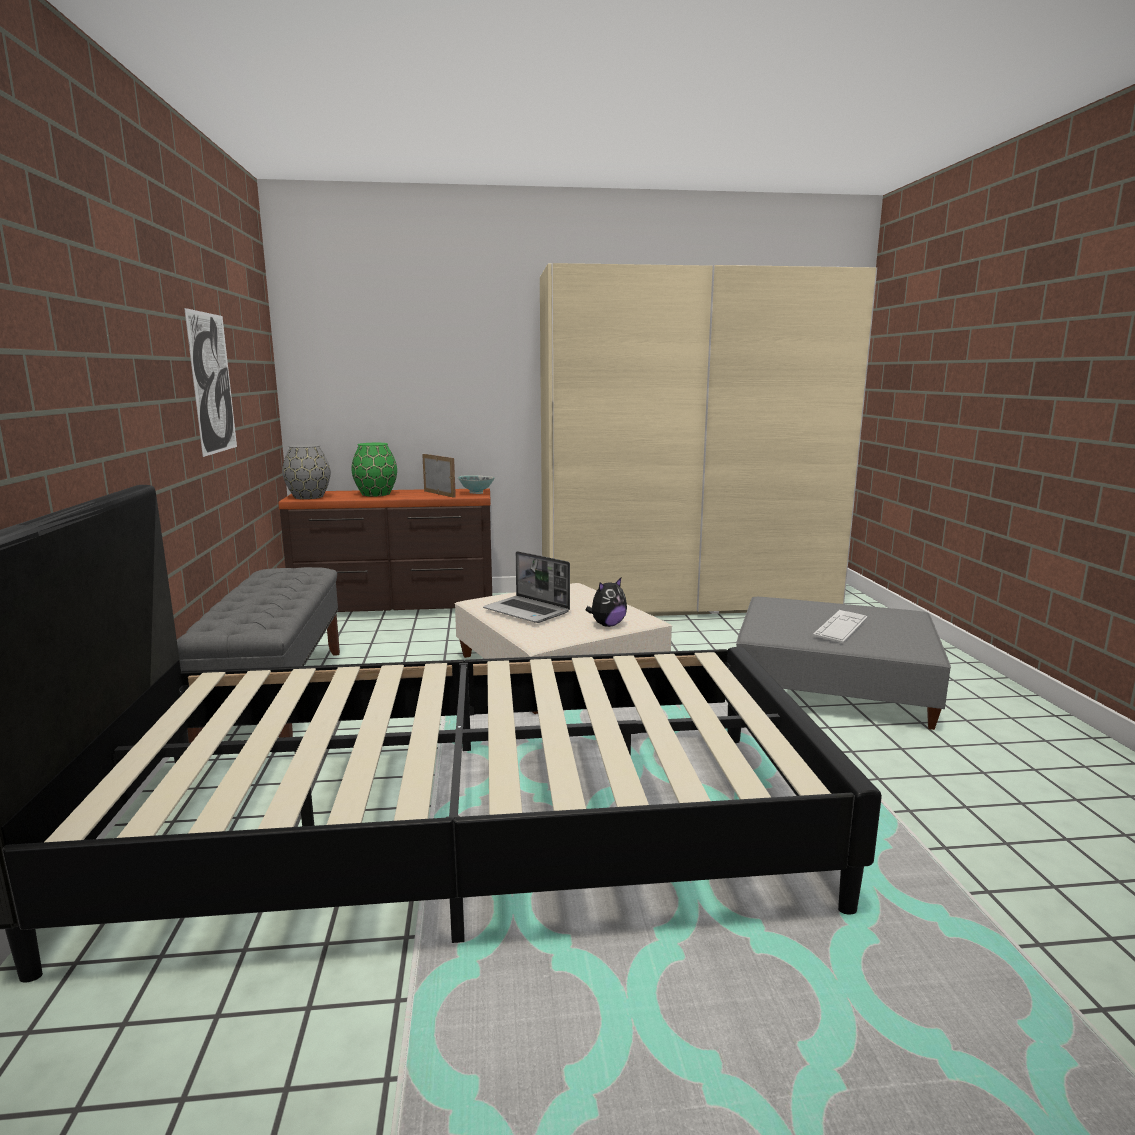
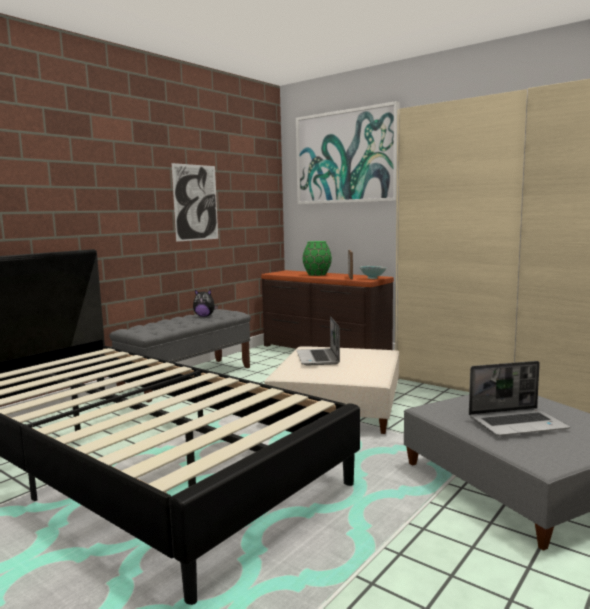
camera: 45 degrees right, 5 degrees down
(308, 497) = (281, 273): grey vase -> none
(401, 315) = (346, 157): none -> picture
(607, 625) = (345, 376): plush toy -> plush toy (204, 316)
(841, 627) = (517, 423): keyboard -> laptop

